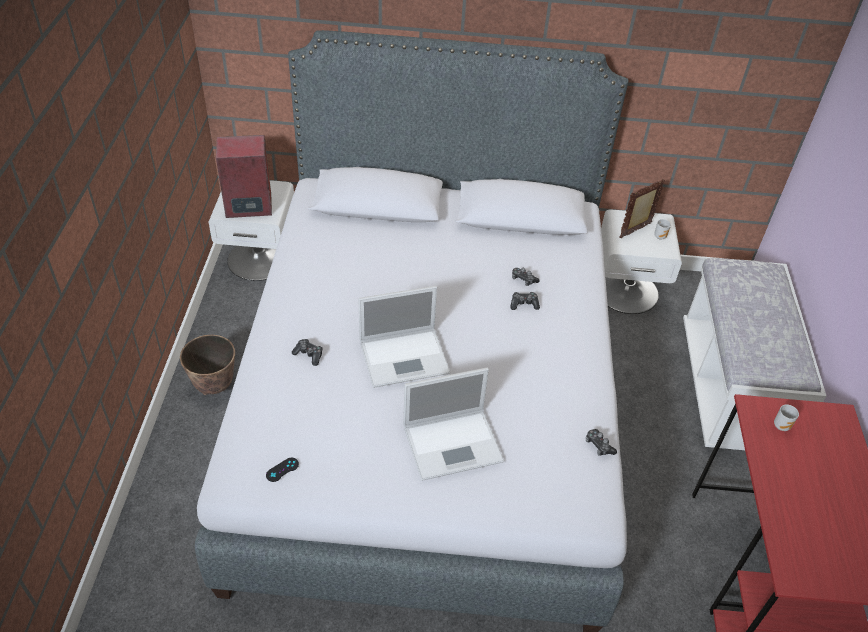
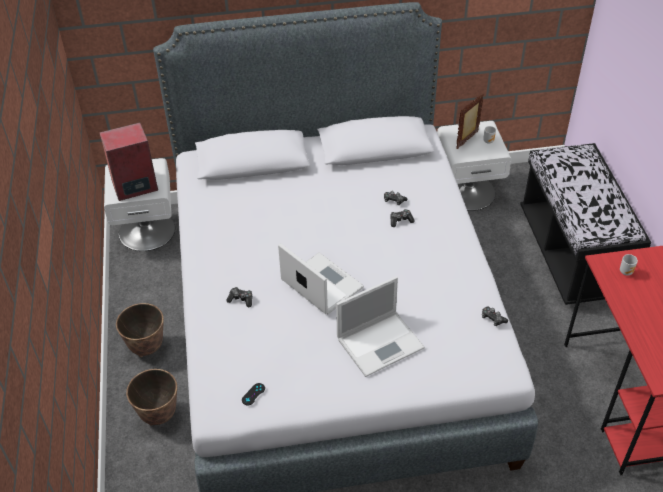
camera: 10 degrees left, 0 degrees up
(200, 464) = (158, 415): none -> planter
(406, 356) = (320, 283): laptop -> laptop turned 105 degrees counterclockwise
(730, 389) = (572, 254): white bench -> black bench

